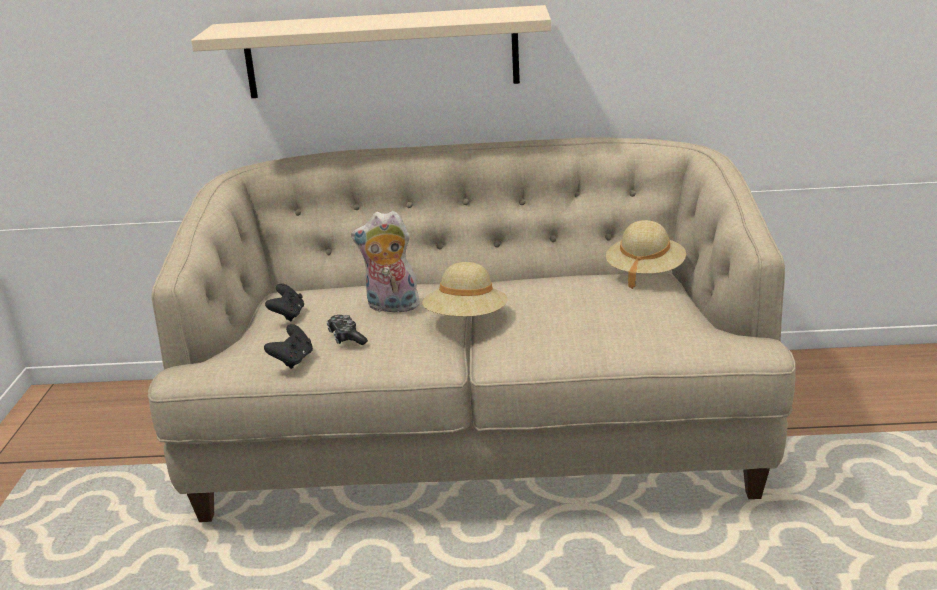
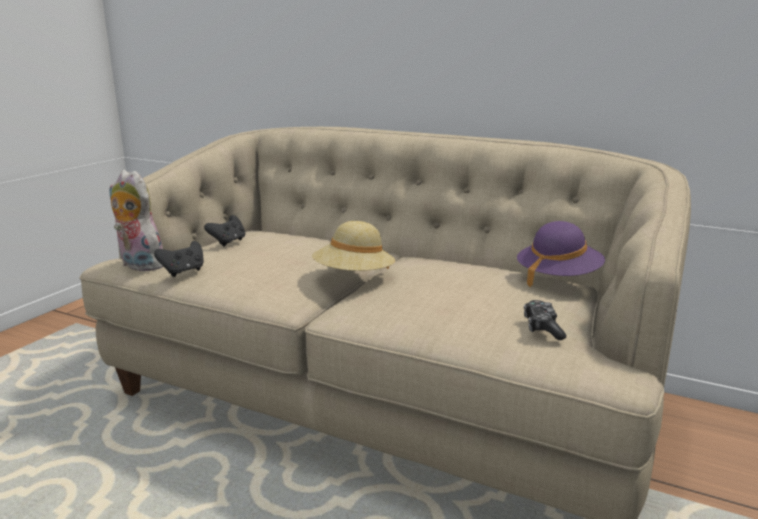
camera: 25 degrees right, 5 degrees down
(346, 337) = (242, 266): game controller -> game controller (542, 328)
(381, 53) = (381, 44): beige shelf -> none
(391, 307) = (308, 254): plush toy -> plush toy (138, 265)
(645, 273) = (557, 277): beige hat -> purple hat

